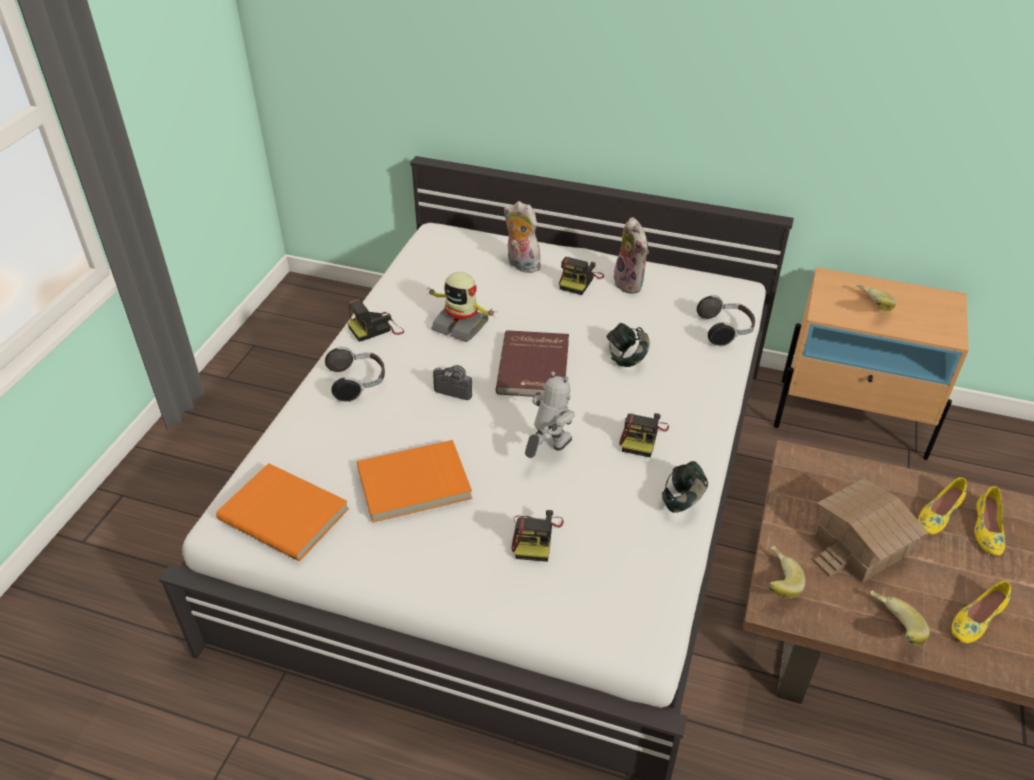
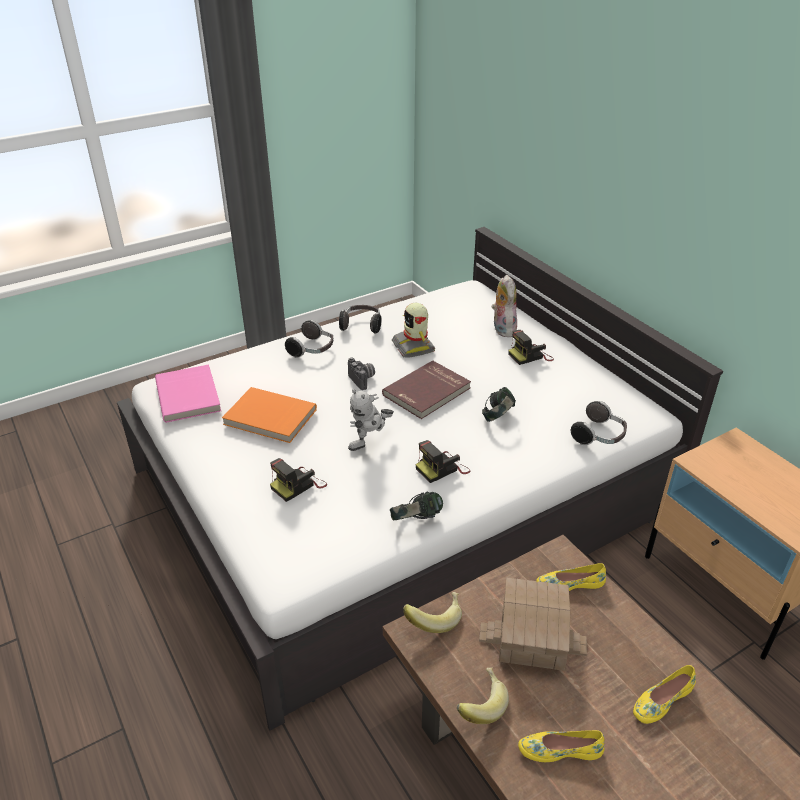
camera: 40 degrees right, 5 degrees down
(285, 513) = (189, 395): orange book -> pink book
(376, 328) = (362, 326): camera -> headphones
(548, 451) = (370, 444): toy robot -> toy robot turned 150 degrees clockwise
(631, 284) = (567, 374): plush toy -> none
(868, 308) = (743, 477): banana -> none
(938, 513) = (631, 661): yellow shoe -> yellow shoe (569, 583)

